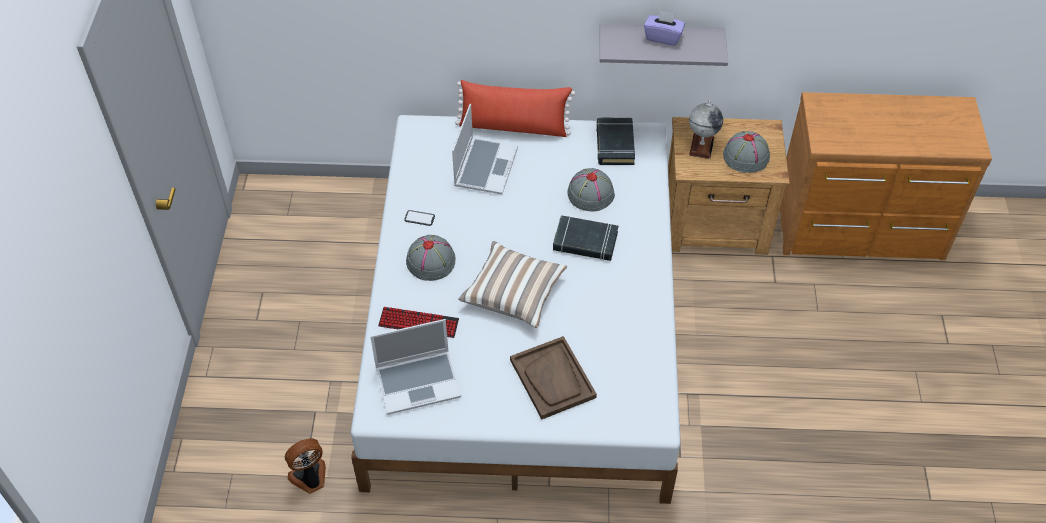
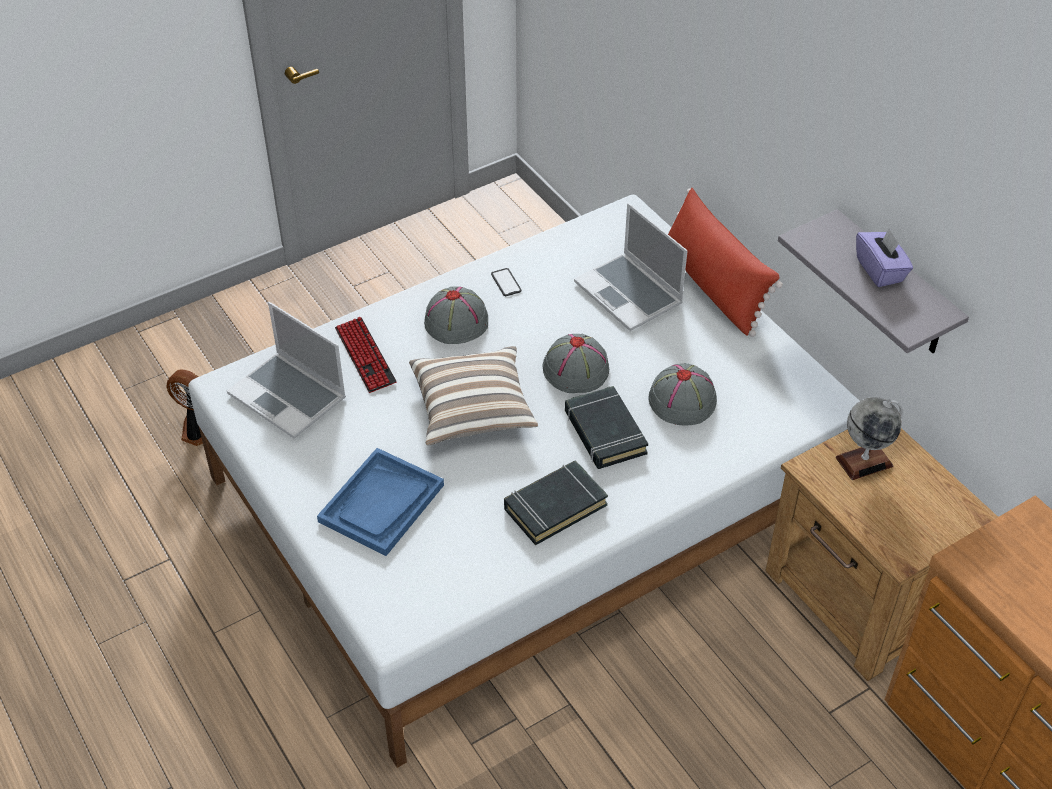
camera: 55 degrees right, 5 degrees down
(485, 166) = (630, 294): laptop -> laptop turned 75 degrees clockwise
(553, 379) = (381, 504): brown tray -> blue tray
(614, 144) = (781, 383): black book -> black book (555, 506)
(746, 156) = (896, 514): grey hat -> grey hat (576, 370)

